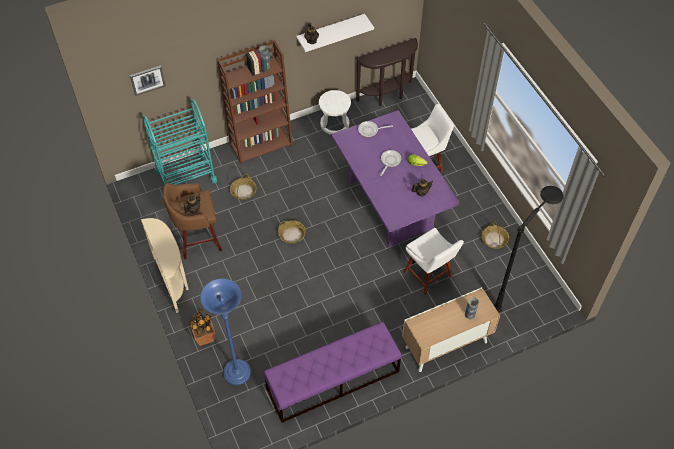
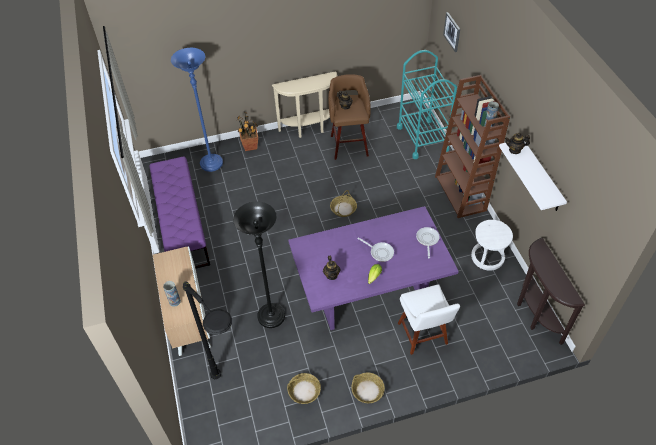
camera: 100 degrees right, 5 degrees down
(243, 191) = (400, 177): basket -> basket (368, 390)
(429, 276) = (271, 316): white chair -> black floor lamp

